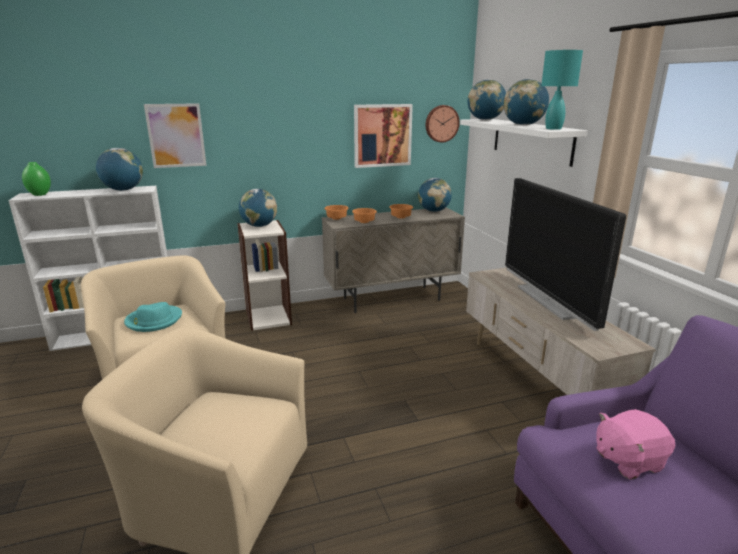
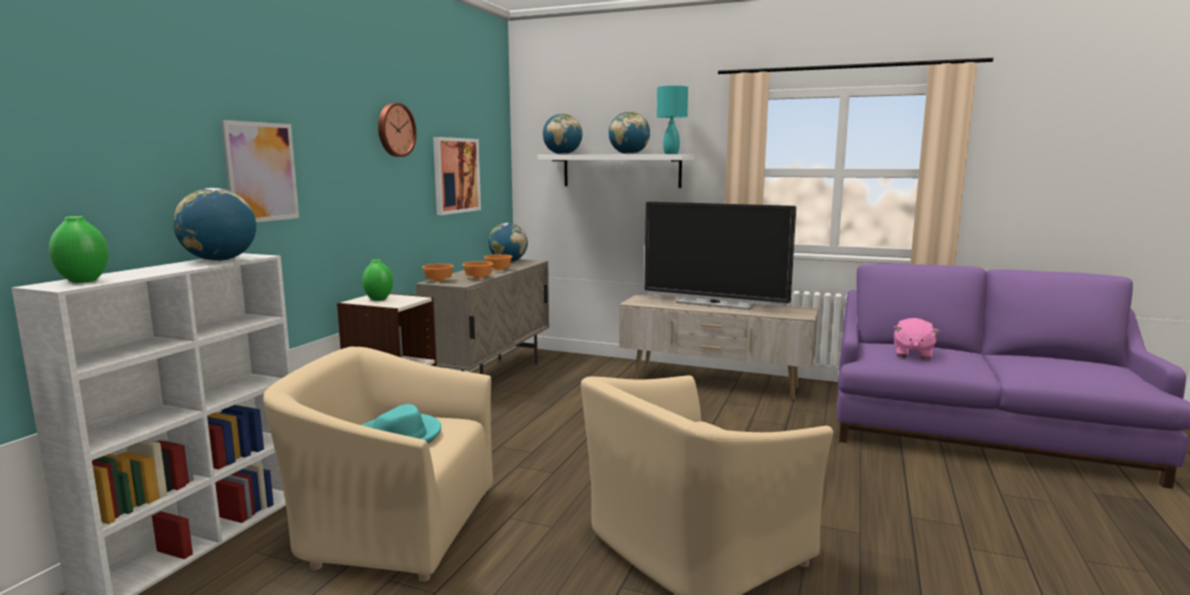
camera: 50 degrees left, 10 degrees down
(259, 226) = (379, 299): globe -> green vase
(441, 123) = (495, 162): wall clock -> wall clock (395, 130)

